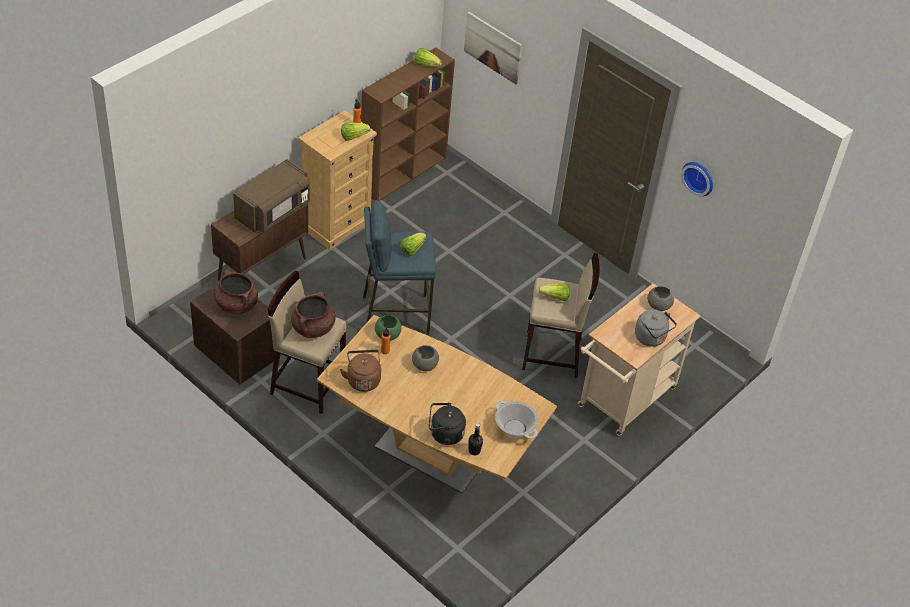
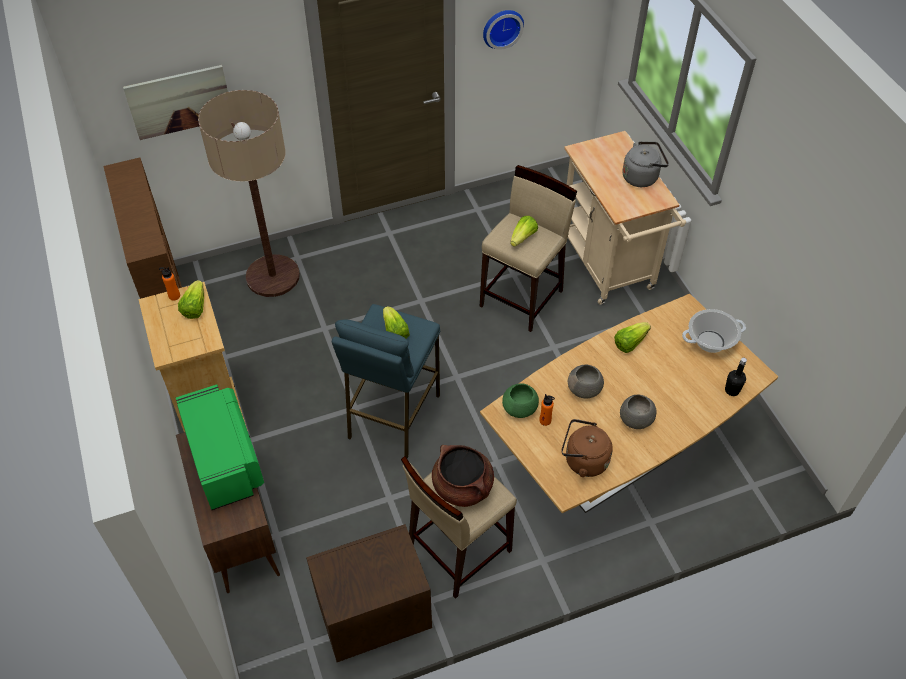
camera: 60 degrees left, 5 degrees up
(236, 304) = (364, 567): brown cooking pot -> none
(274, 211) = (225, 459): brown microwave -> green microwave
(426, 64) = (128, 185): lettuce -> lettuce (630, 343)
(444, 434) = (699, 409): black kettle -> none
(477, 206) = (272, 276): none -> floor lamp
(658, 305) = (598, 154): grey bowl -> grey bowl (635, 419)

